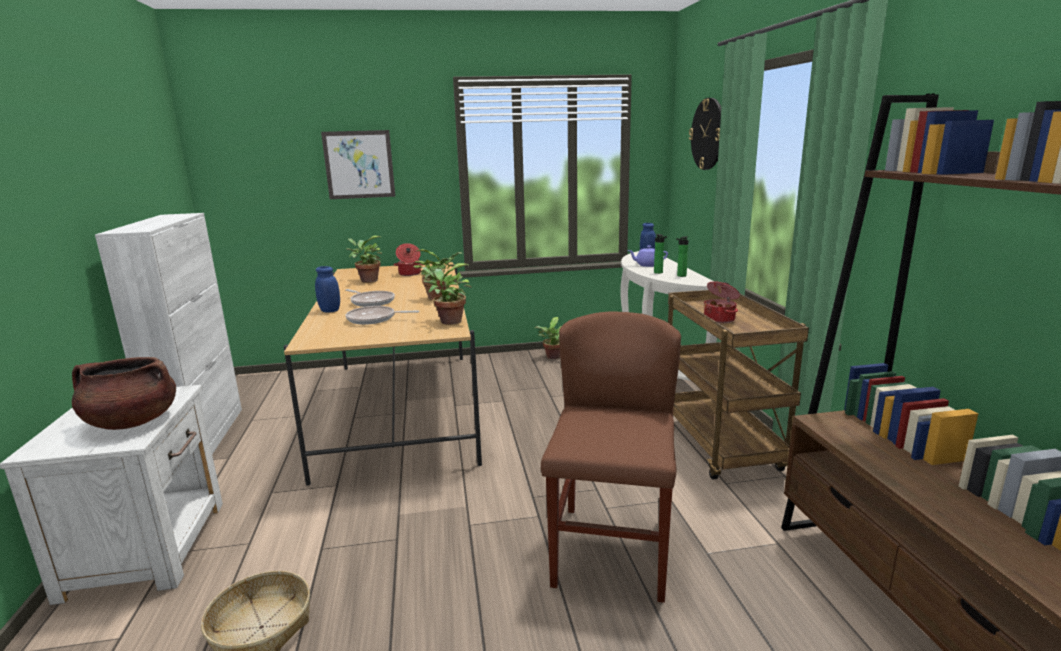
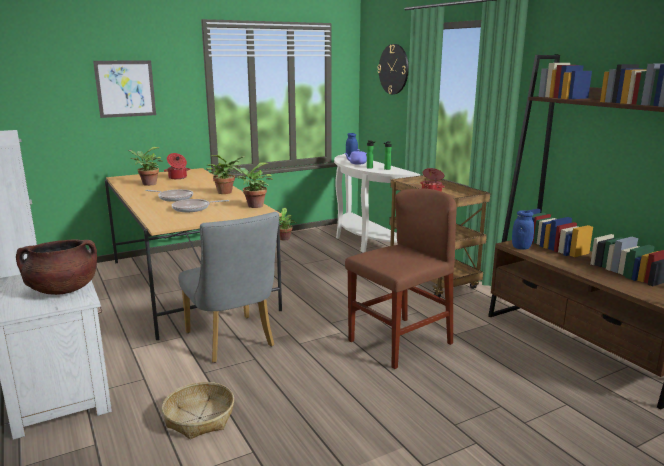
camera: 20 degrees left, 0 degrees up
(330, 310) = (147, 205): blue jar -> blue jar (521, 247)
(389, 505) = (233, 342): none -> grey chair
(611, 551) = (400, 342): brown chair -> brown chair turned 60 degrees clockwise

